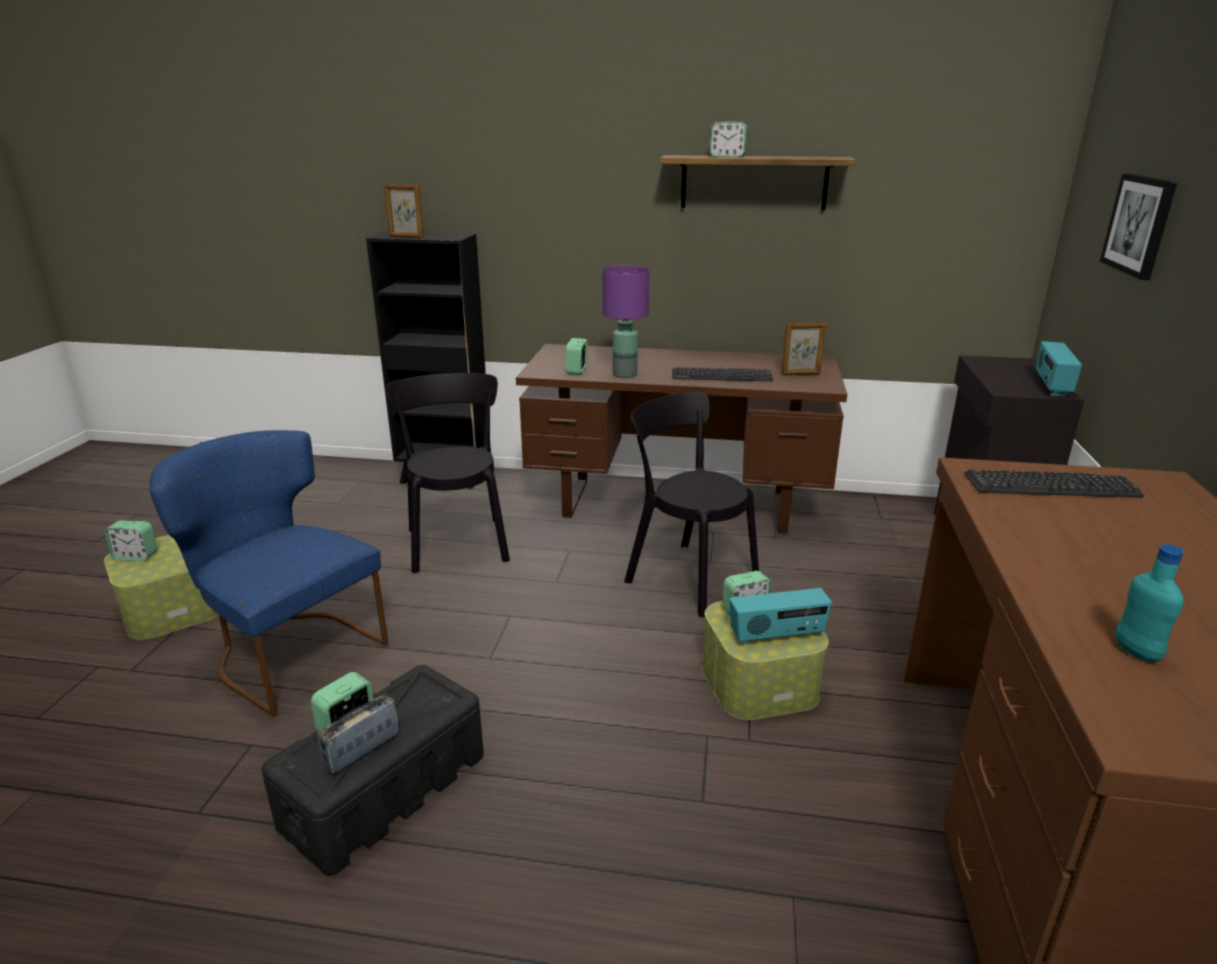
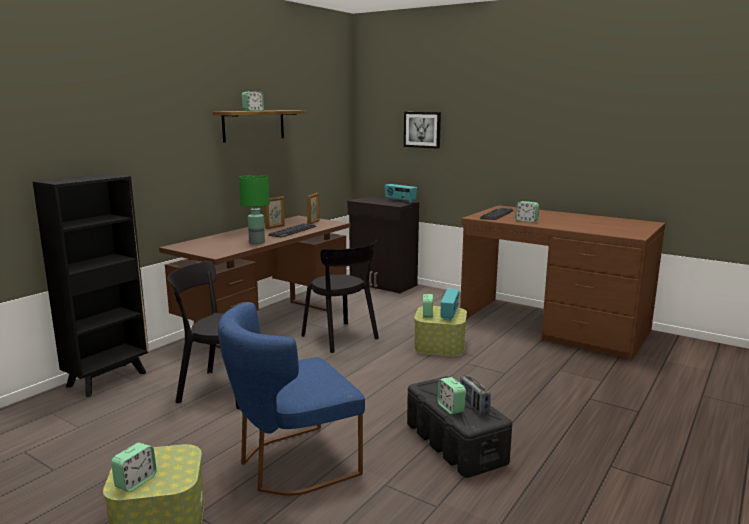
camera: 65 degrees left, 10 degrees down
(406, 237) = (82, 180): picture frame -> picture frame (275, 227)
(577, 371) = (231, 248): alarm clock -> alarm clock (526, 220)
(624, 374) = (256, 242): purple table lamp -> green table lamp
(687, 576) = (341, 338): black chair -> black chair turned 105 degrees counterclockwise
(1136, 652) = (598, 228): turquoise bottle -> none

